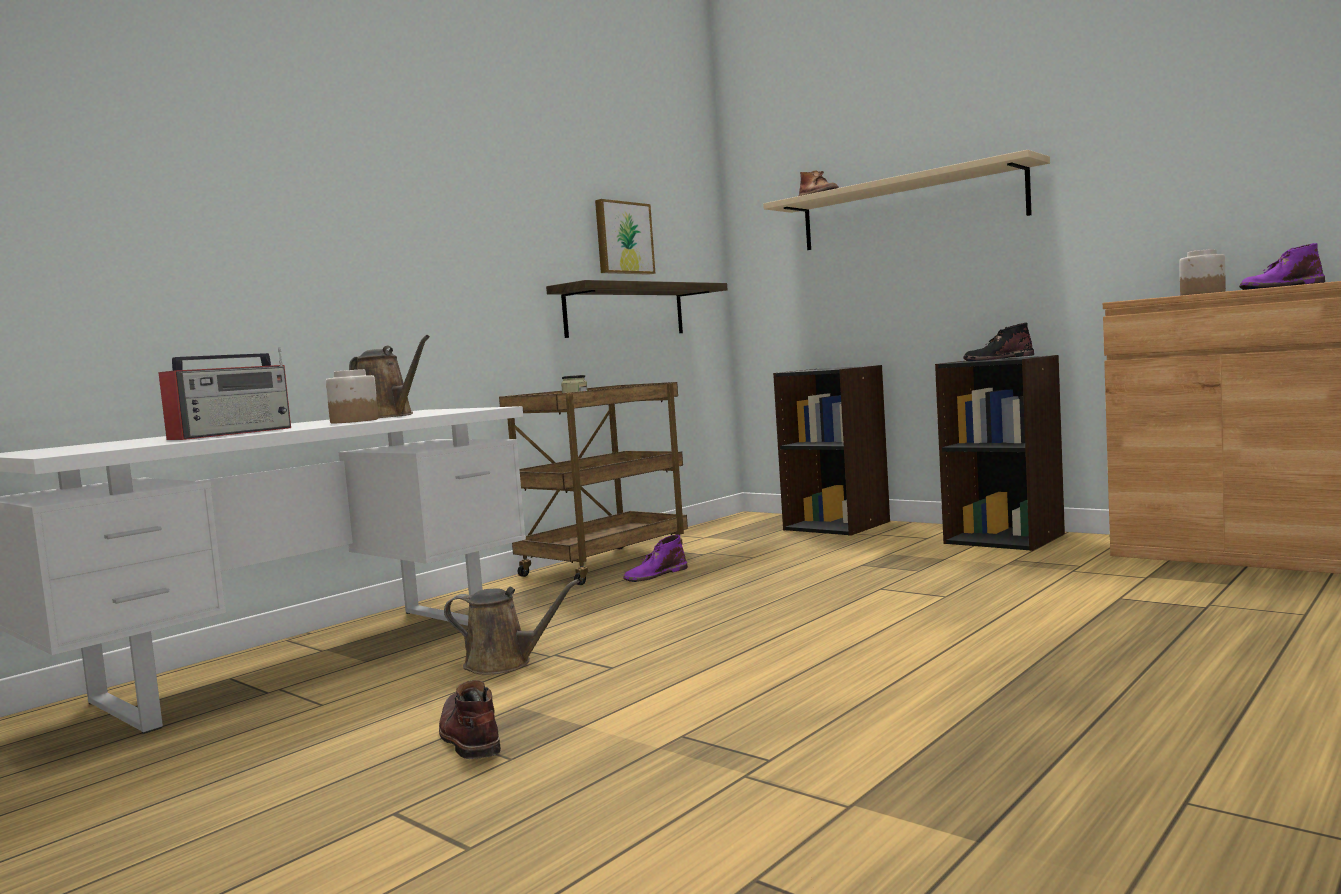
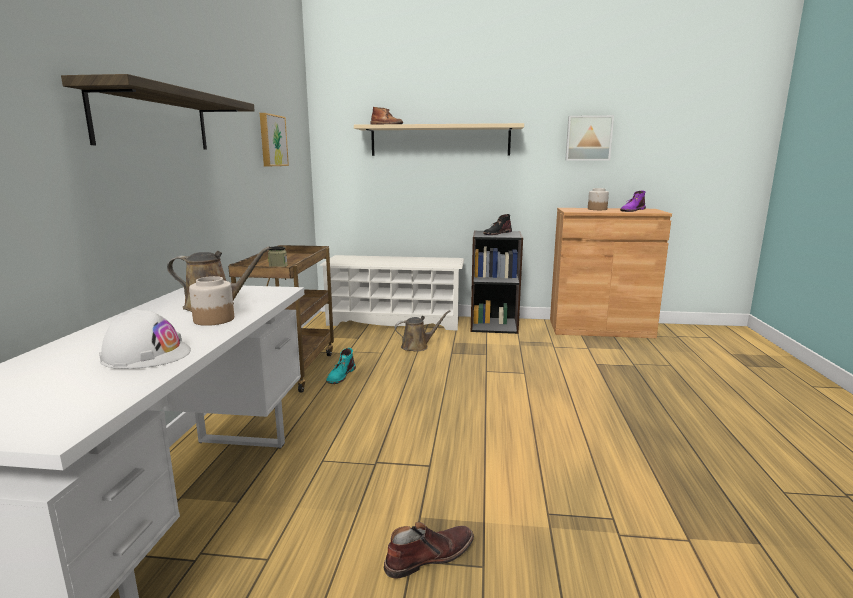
camera: 35 degrees left, 10 degrees up
(233, 433) = (146, 355): radio -> white hard hat
(469, 737) = (429, 556): brown boot -> brown boot turned 120 degrees clockwise
(504, 664) = (353, 479): brown watering can -> brown watering can (417, 346)
(625, 311) = (274, 192): shelf -> shelf (154, 120)
(655, 574) = (340, 375): purple boot -> turquoise boot
(837, 525) = (395, 321): black bookcase -> white shoe rack
(1188, 156) = (588, 138): none -> picture

